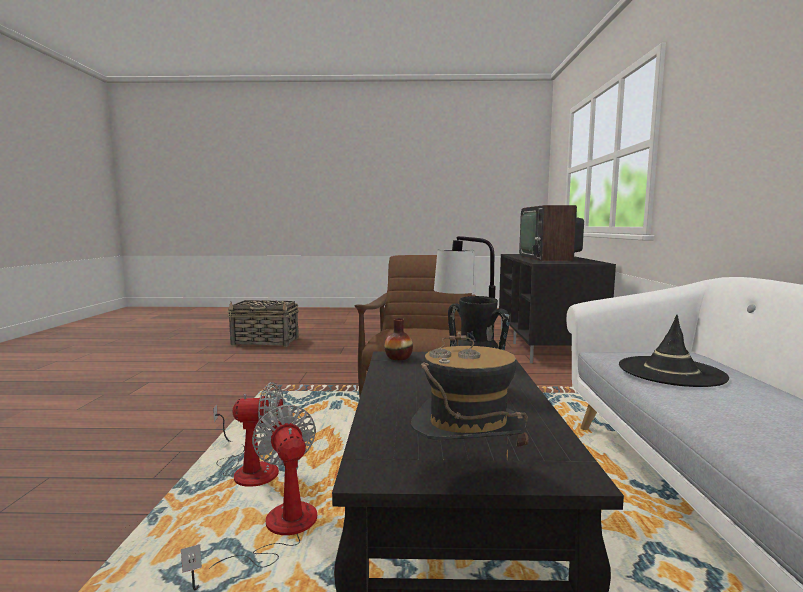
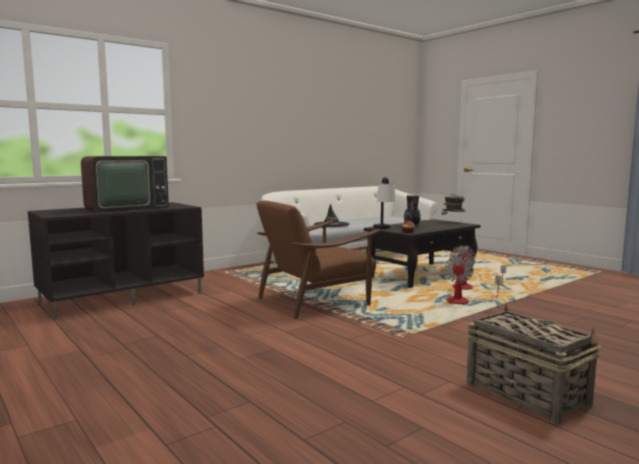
camera: 130 degrees left, 0 degrees up
(249, 469) = (464, 301): fan -> fan turned 120 degrees counterclockwise
(266, 341) = (292, 414): basket -> basket (525, 393)

